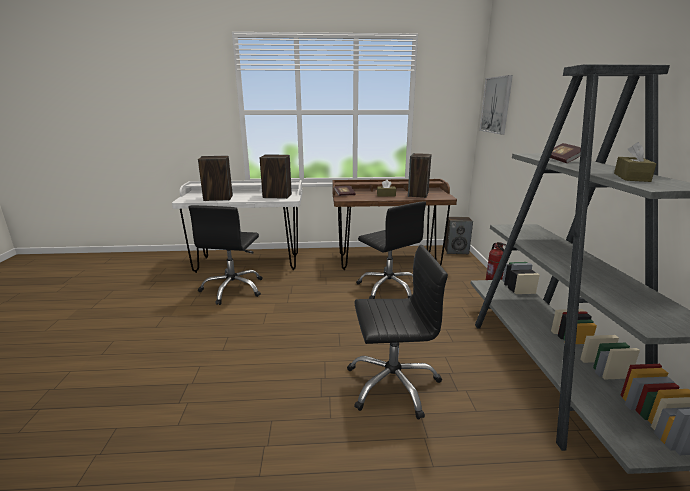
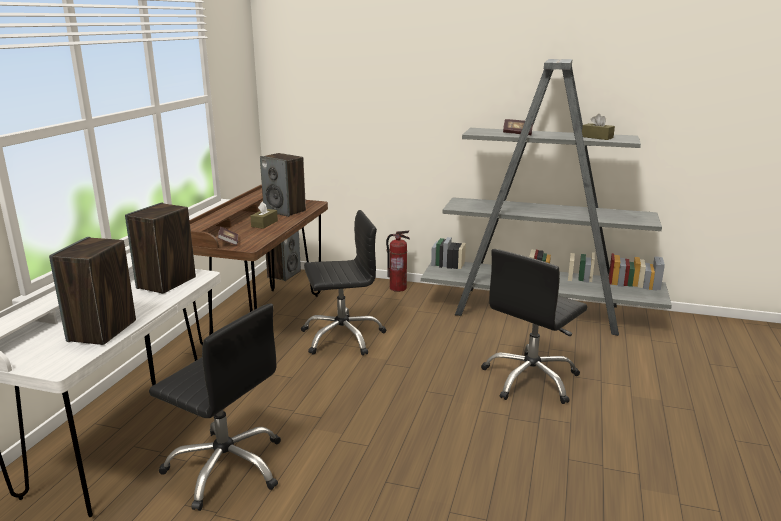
camera: 70 degrees left, 0 degrees up
(392, 384) = (531, 379): black office chair -> black office chair turned 150 degrees counterclockwise
(496, 105) = (306, 80): picture -> none

